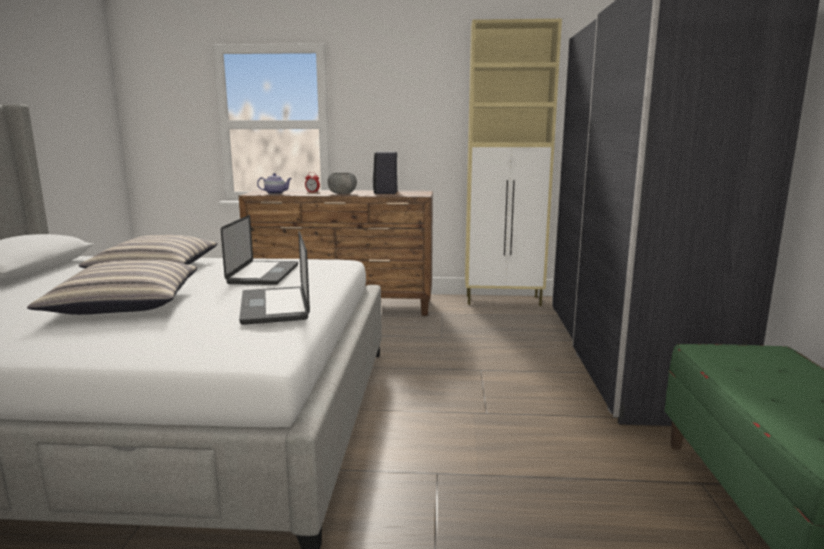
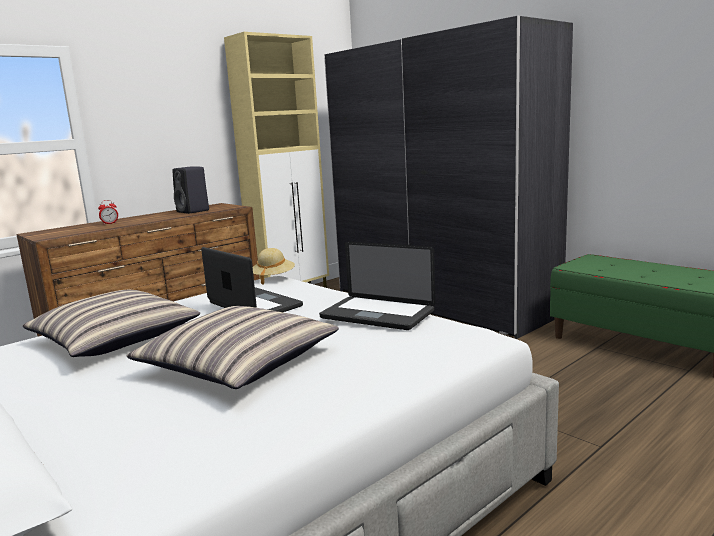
camera: 45 degrees left, 0 degrees up
(275, 193) = (74, 232): teapot -> none
(340, 261) = (273, 278): none -> beige hat
(342, 193) = (154, 219): grey bowl -> none

